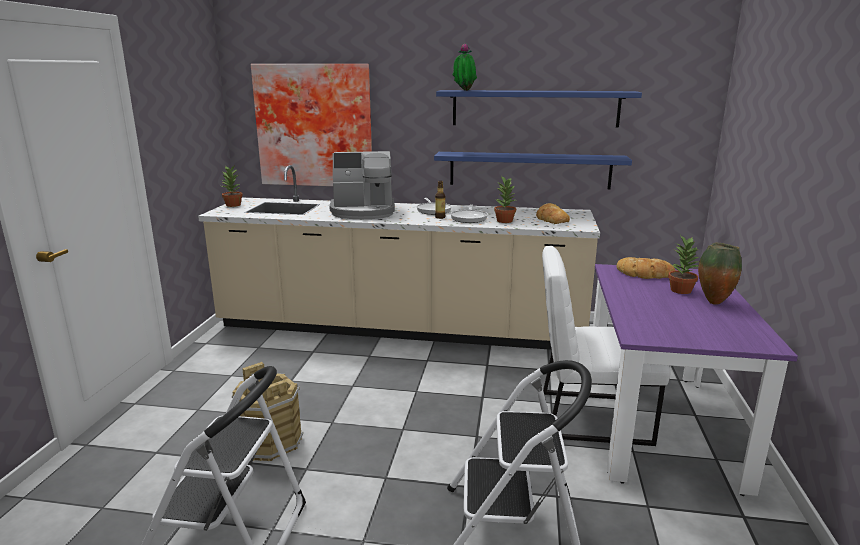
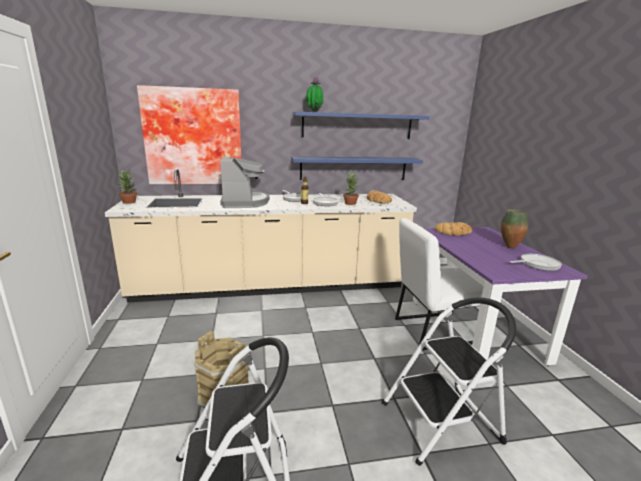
camera: 20 degrees left, 0 degrees up
(363, 212) = (244, 202): coffee machine -> coffee machine turned 75 degrees counterclockwise
(680, 290) = (484, 241): potted plant -> none
(726, 331) = (537, 264): none -> frying pan

